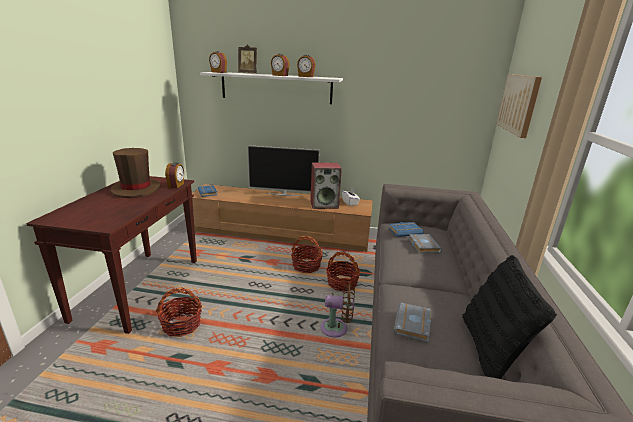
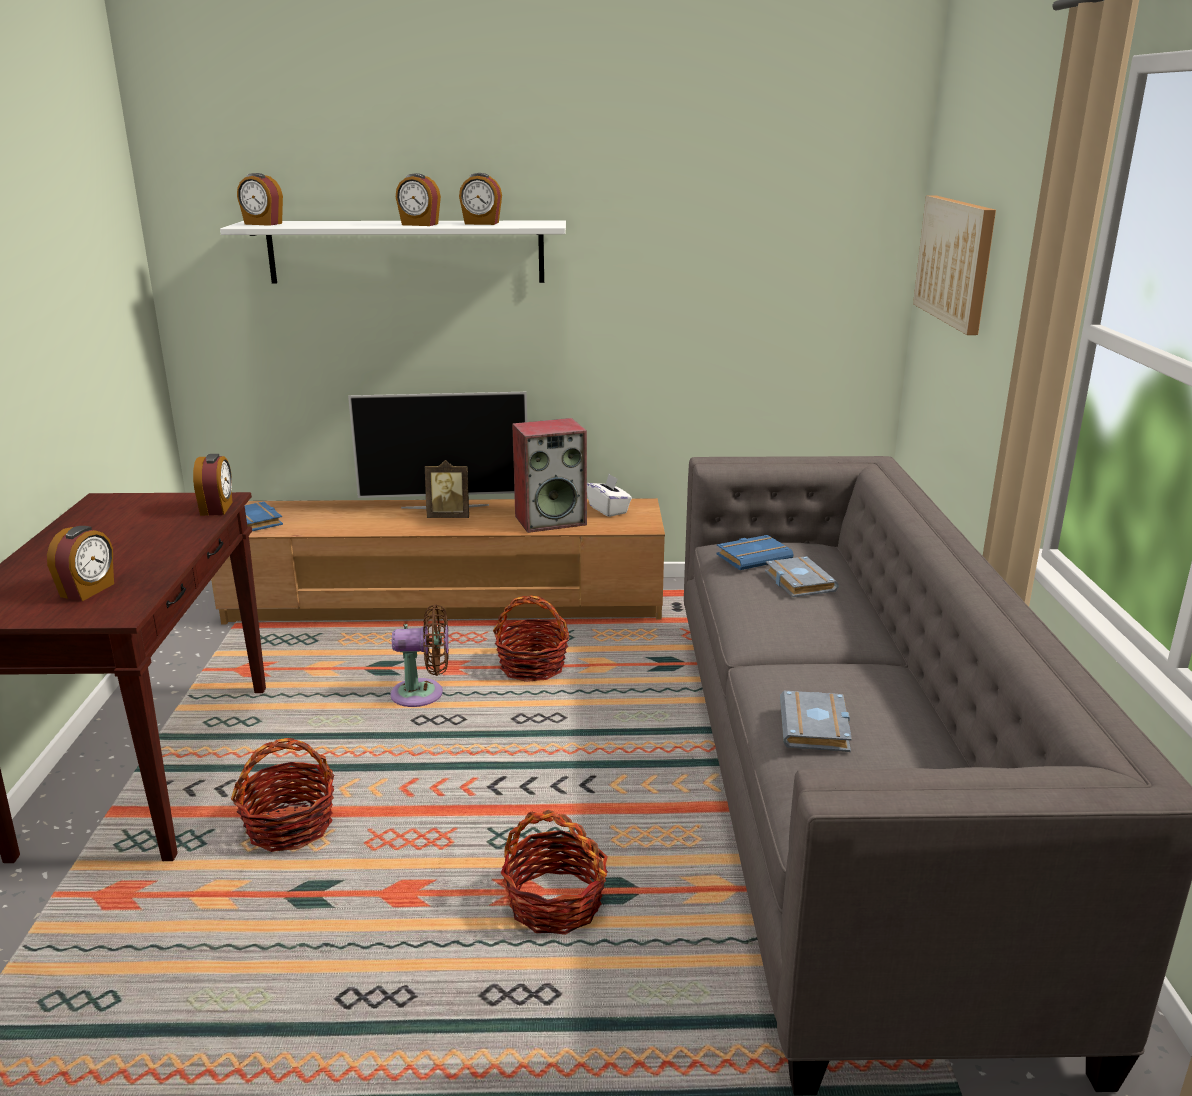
camera: 10 degrees left, 0 degrees up
(103, 214) = (88, 590): none -> alarm clock
(136, 189) = (127, 528): brown hat -> none
(248, 73) = (338, 222): picture frame -> picture frame (449, 516)
(337, 328) = (639, 783): brown fan -> brown fan (423, 694)
(342, 283) = (624, 692): basket -> basket (555, 904)
(491, 351) = (964, 751): black pillow -> none

